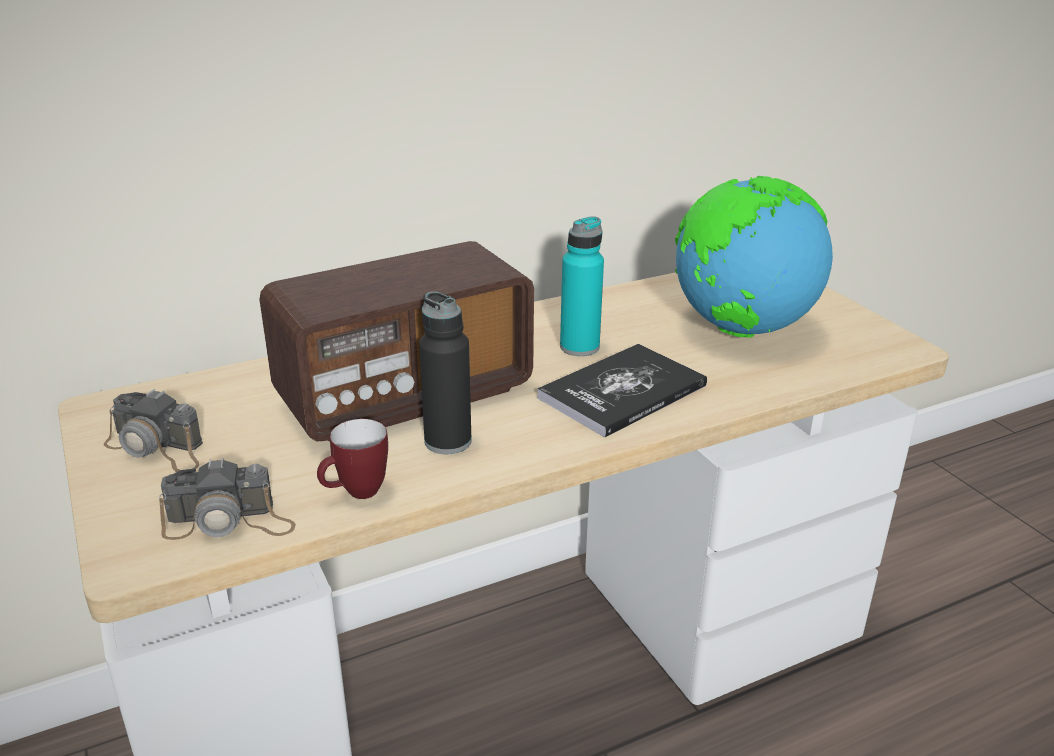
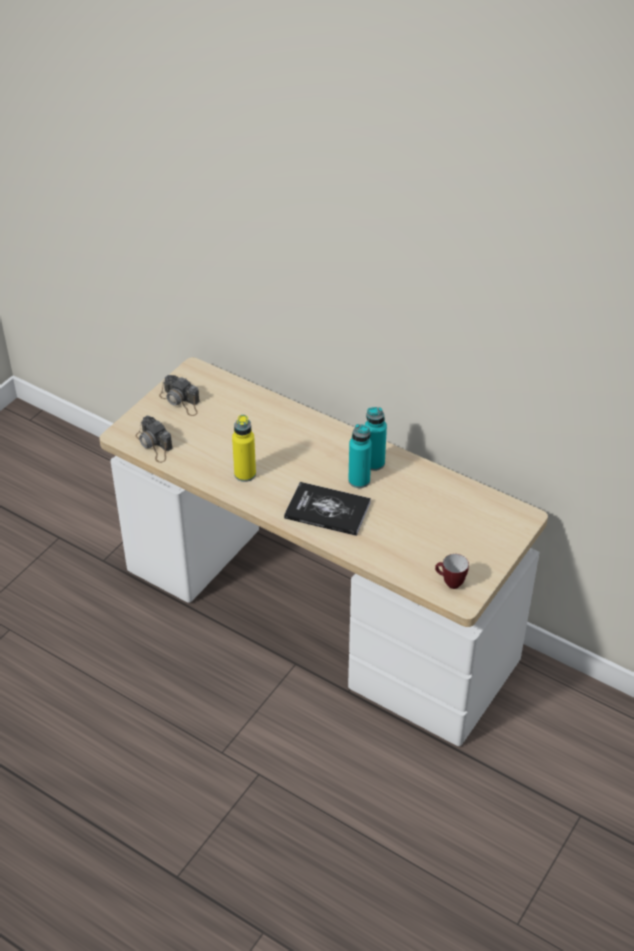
camera: 60 degrees right, 15 degrees up
(157, 448) = (181, 401): camera -> camera turned 45 degrees counterclockwise
(356, 494) = (192, 467): mug -> mug (449, 583)
(405, 395) = (269, 445): radio -> none
(448, 441) = (245, 474): black bottle -> yellow bottle
(553, 325) = (374, 463): none -> turquoise bottle
(740, 329) = (430, 531): globe -> none

